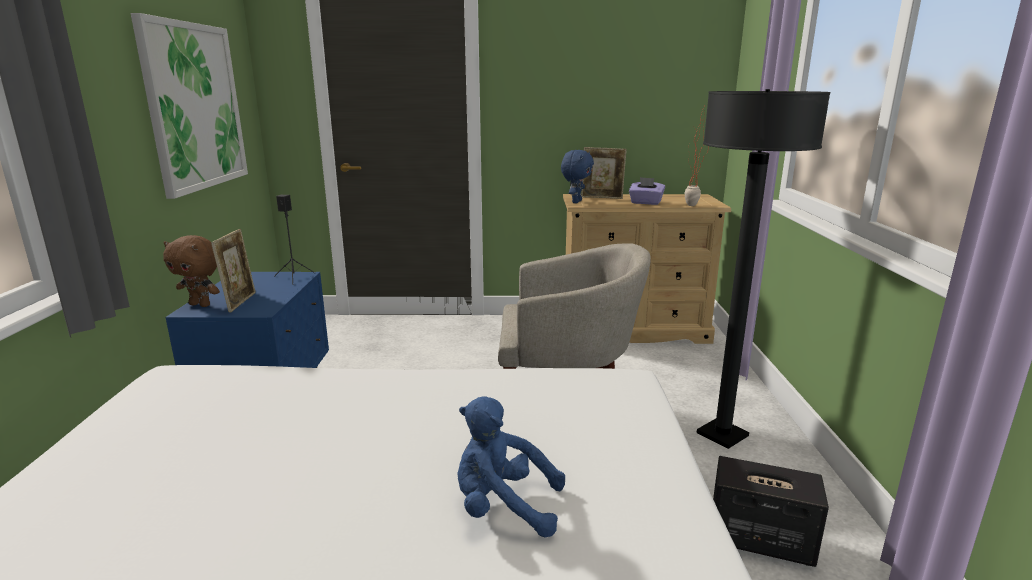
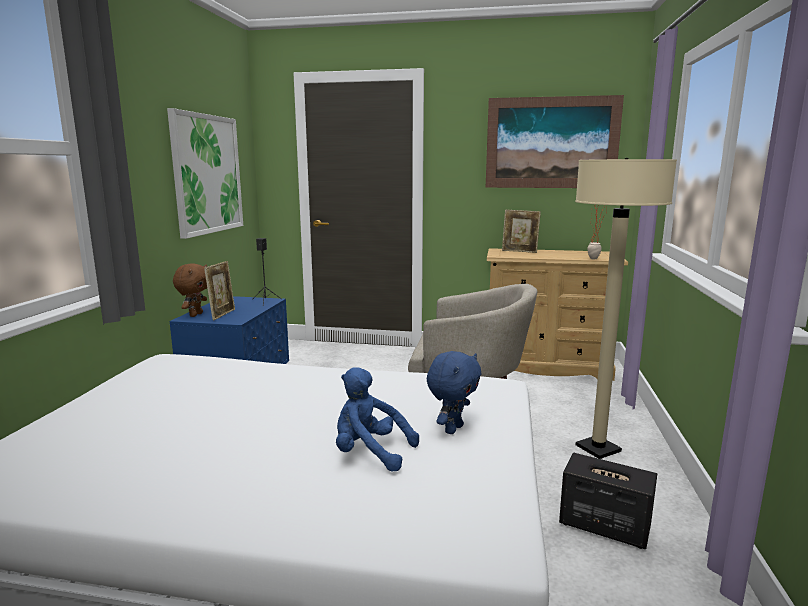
camera: 10 degrees right, 5 degrees down
(201, 304) = (195, 315): brown plush toy -> brown plush toy turned 105 degrees counterclockwise
(576, 202) = (495, 253): blue plush toy -> blue plush toy (452, 429)
(636, 64) = (551, 143): none -> picture
(645, 203) = (554, 256): purple tissue box -> none
(722, 435) = (598, 449): black floor lamp -> beige floor lamp

